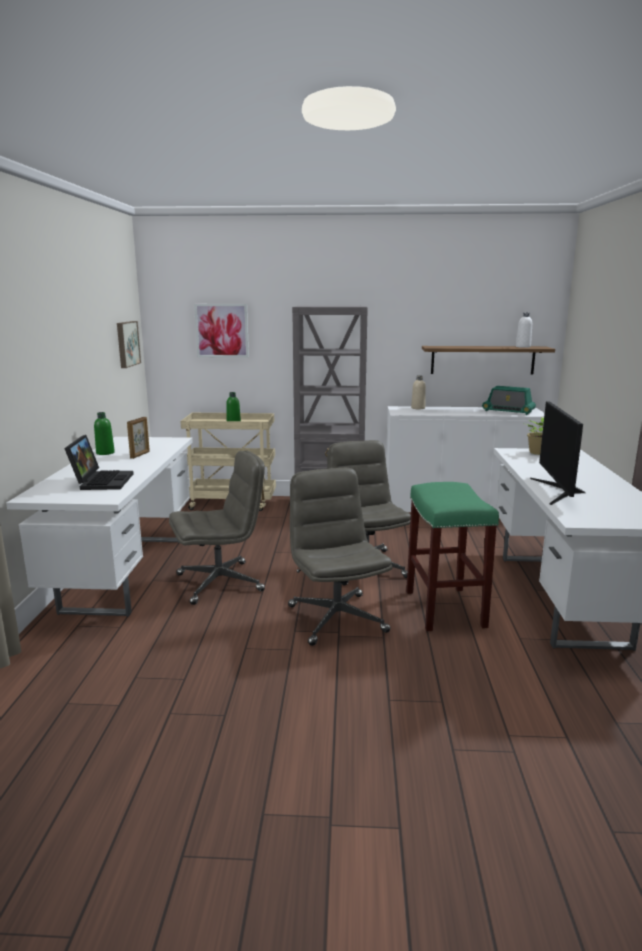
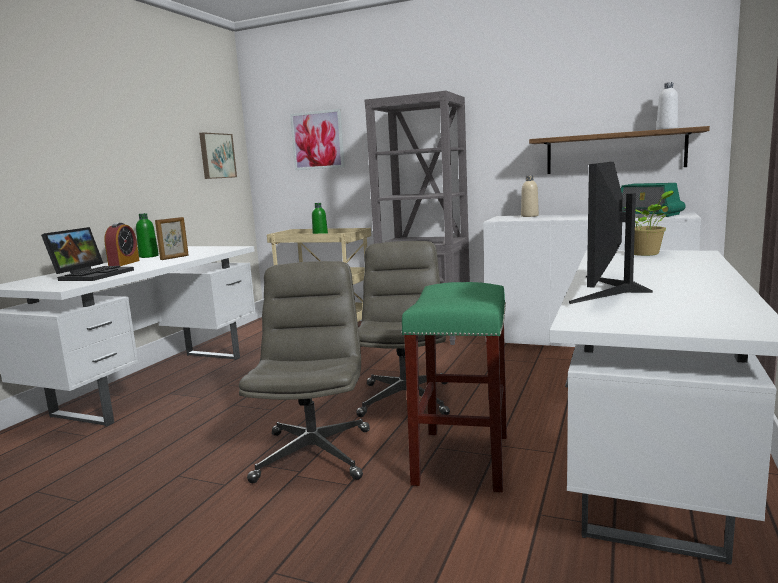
camera: 20 degrees right, 5 degrees down
(99, 463) = (124, 263): none -> alarm clock
(220, 582) = (231, 401): grey office chair -> none

